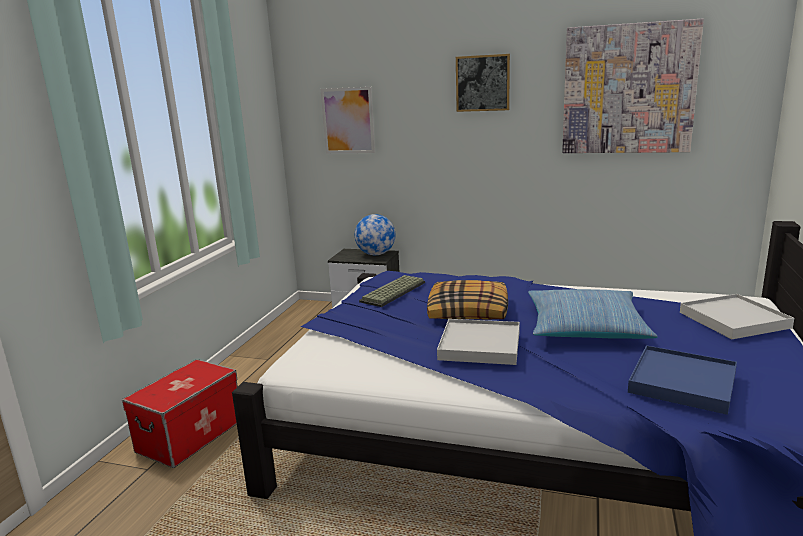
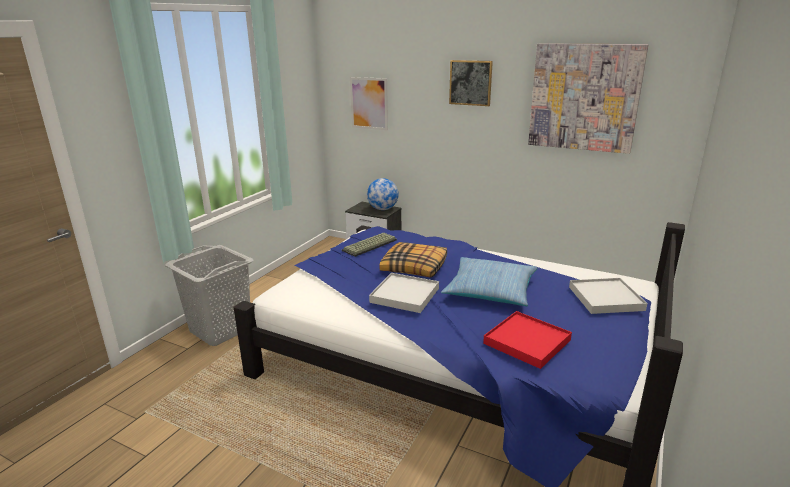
camera: 10 degrees right, 5 degrees up
(190, 435) = (221, 329): storage box -> grey laundry basket
(682, 383) = (526, 342): blue tray -> red tray

